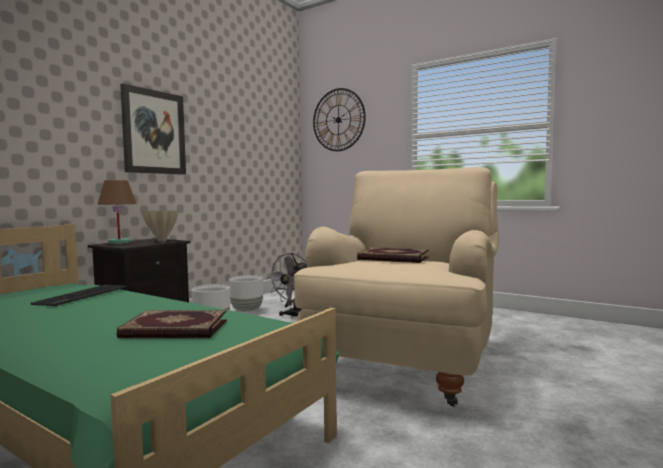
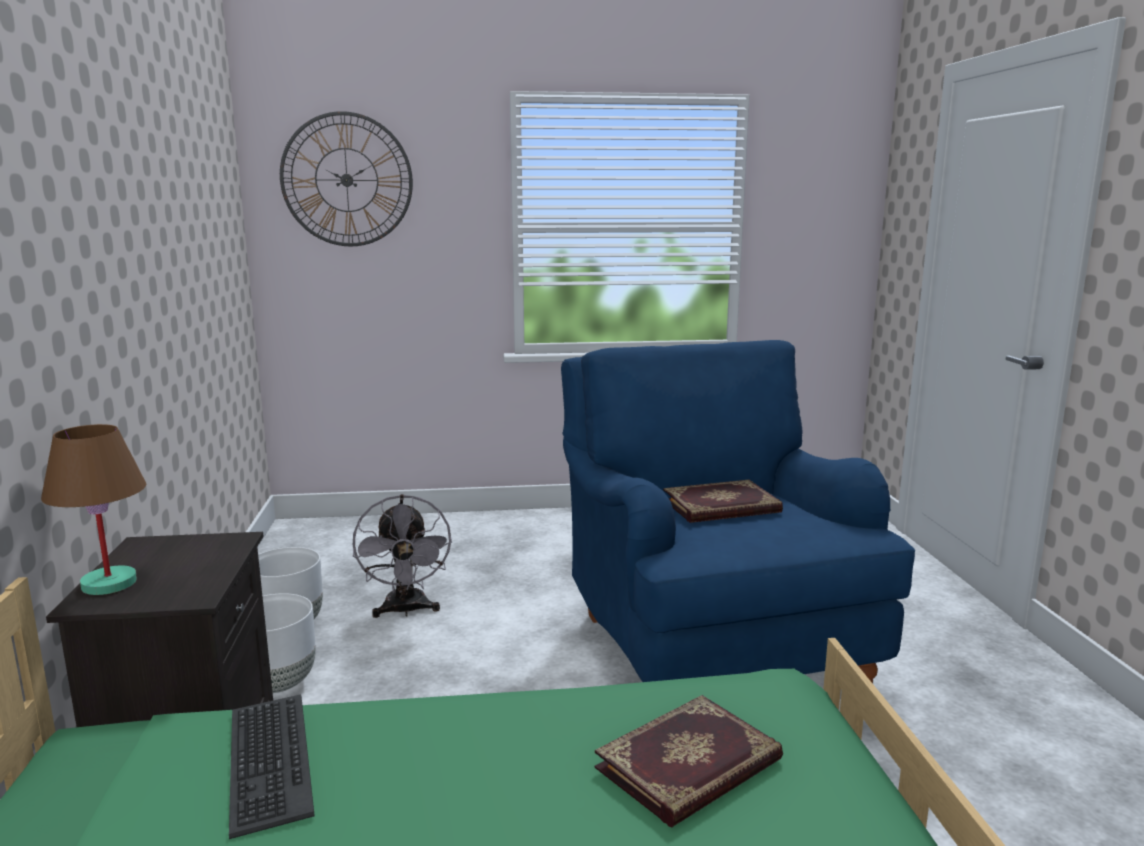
camera: 40 degrees left, 10 degrees up
(154, 132) = (86, 271): picture -> none
(161, 241) = (199, 549): beige vase -> none
(407, 363) = (709, 648): beige armchair -> blue armchair

